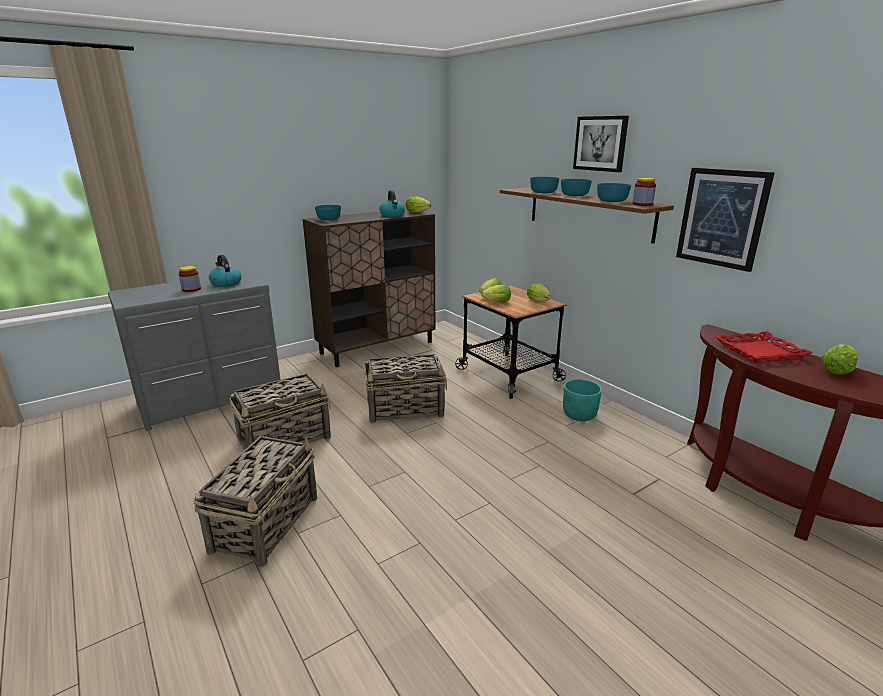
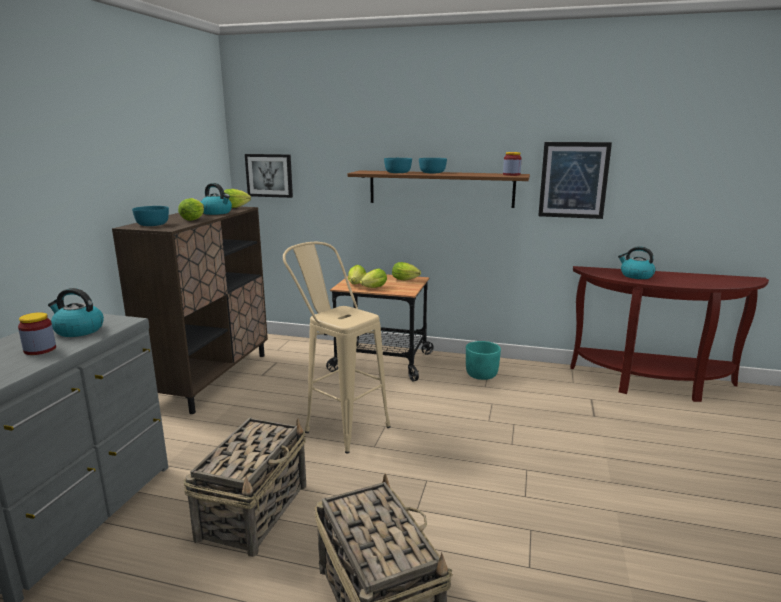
camera: 40 degrees left, 5 degrees down
(406, 409) = (338, 425): basket -> beige stool
(600, 143) = (447, 124): picture -> picture (269, 175)
(611, 201) = (480, 174): turquoise bowl -> none
(760, 352) = (636, 276): red tray -> kettle
(837, 370) = (685, 276): lettuce -> lettuce (194, 219)

